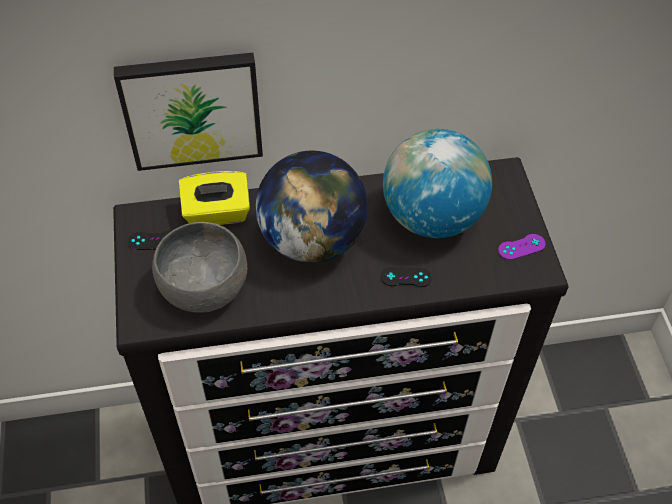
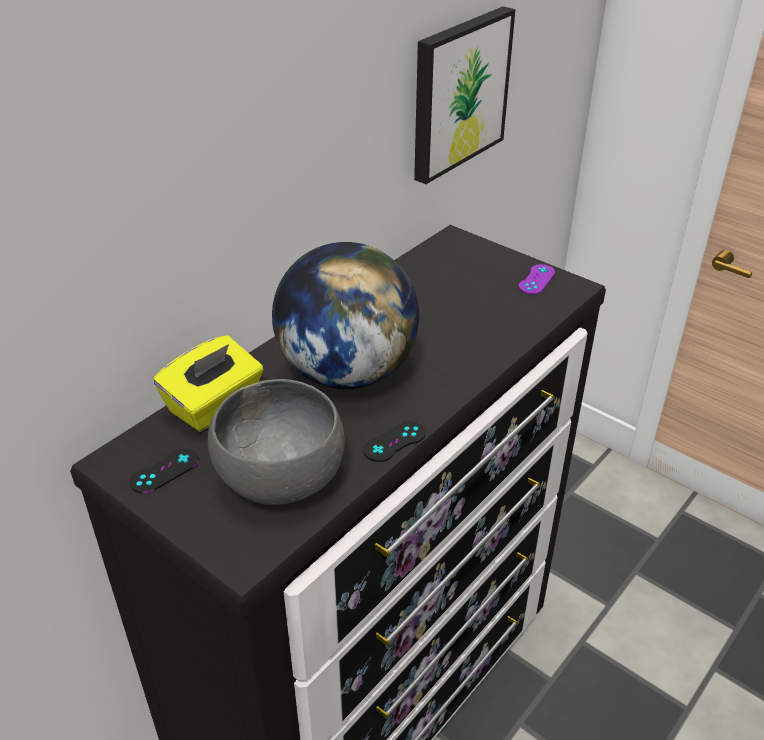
camera: 40 degrees left, 15 degrees down
(192, 109) = (142, 264): picture -> picture (458, 93)
(406, 277) = (473, 352): black game controller -> black game controller (394, 442)
(431, 217) = (436, 298): globe -> none

